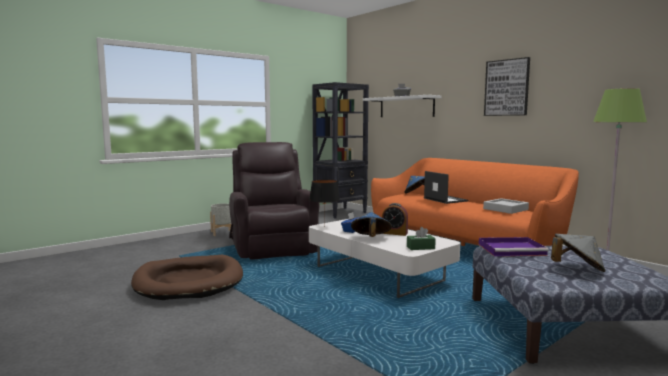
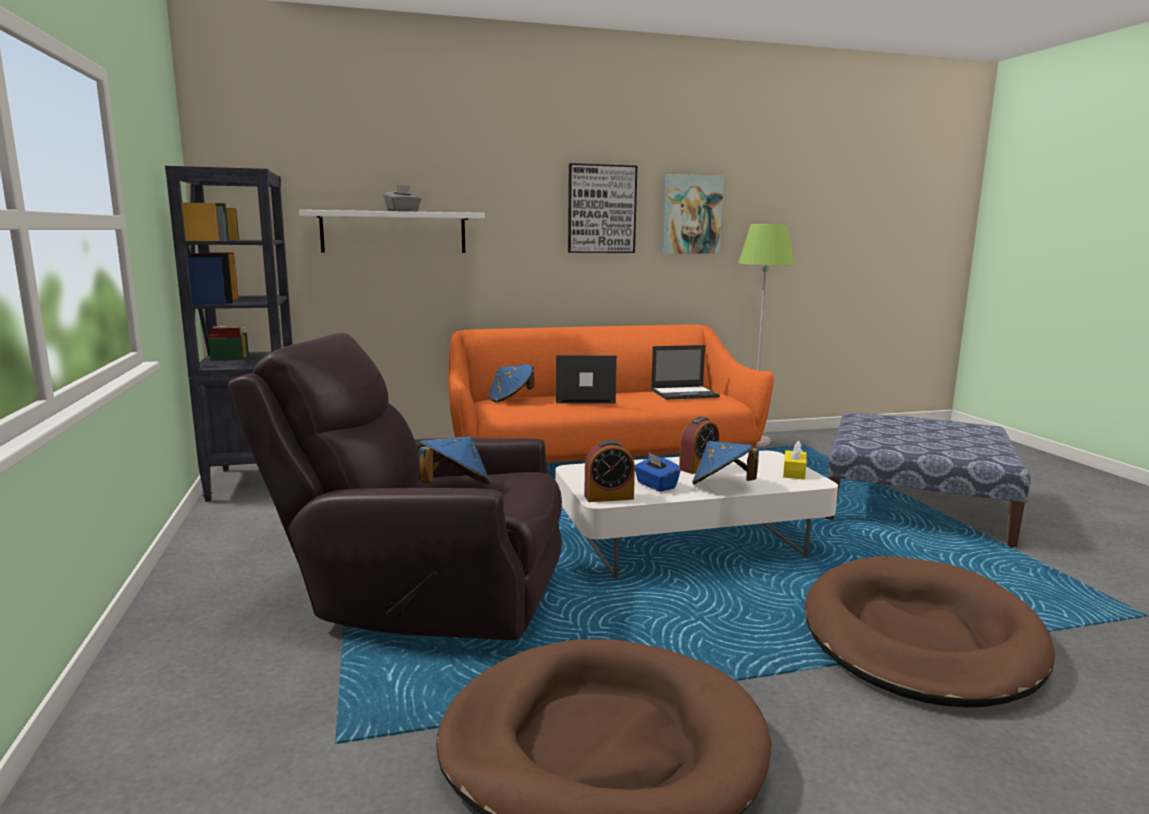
camera: 65 degrees left, 5 degrees up
(222, 233) = (184, 638): grey planter -> none
(277, 204) = (455, 487): none -> blue hat
(322, 329) = (920, 638): none -> brown dog bed
(325, 227) = (609, 497): black table lamp -> alarm clock
(420, 247) = (794, 472): green tissue box -> yellow tissue box
(505, 209) = (685, 393): grey tray -> laptop
(512, 249) = (867, 438): purple tray -> none
(572, 86) = (691, 214): none -> picture
(577, 269) = (953, 438): grey hat -> none

